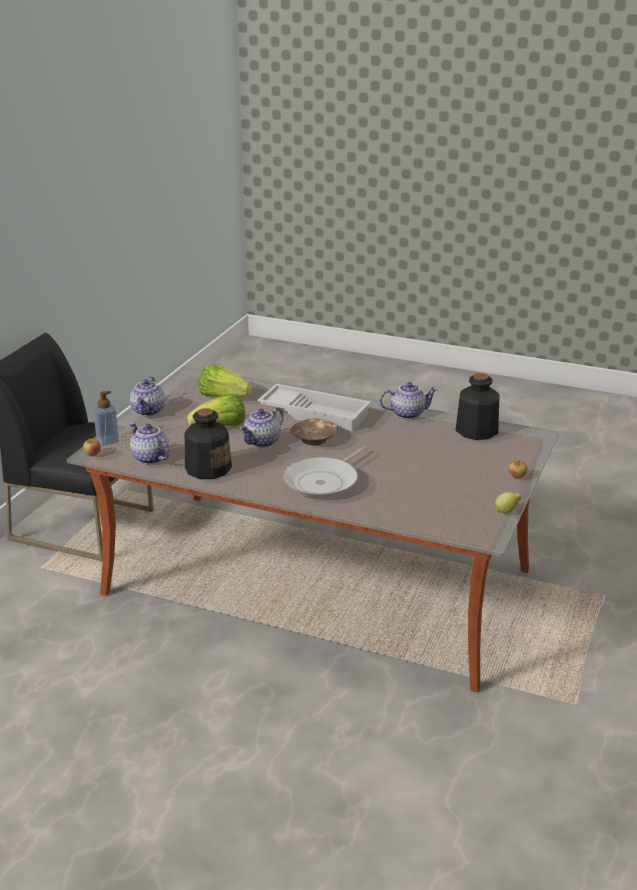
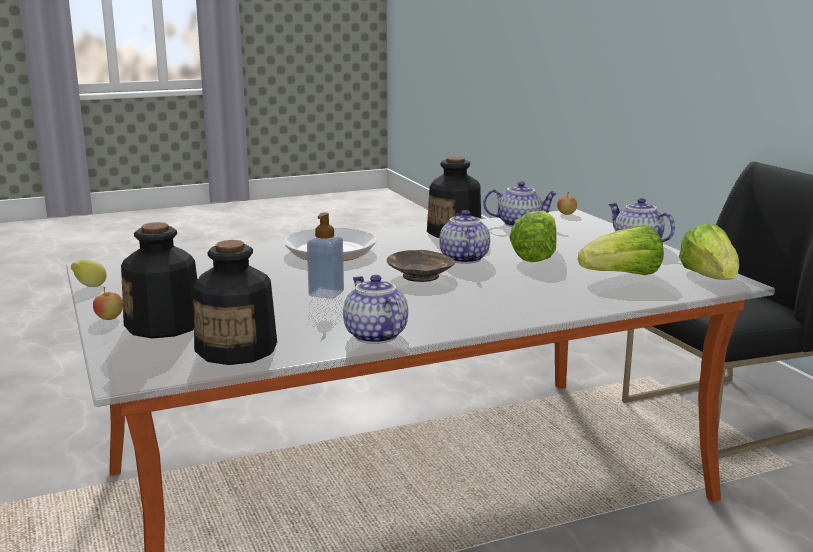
camera: 135 degrees right, 10 degrees down
(107, 441) = (588, 221): soap dispenser -> soap dispenser (326, 293)
(192, 380) = (709, 278): none -> lettuce
(315, 413) = (485, 297): white tray -> none
(407, 413) = (374, 336): teapot -> teapot turned 120 degrees clockwise
(493, 459) = (164, 325): none -> bottle

